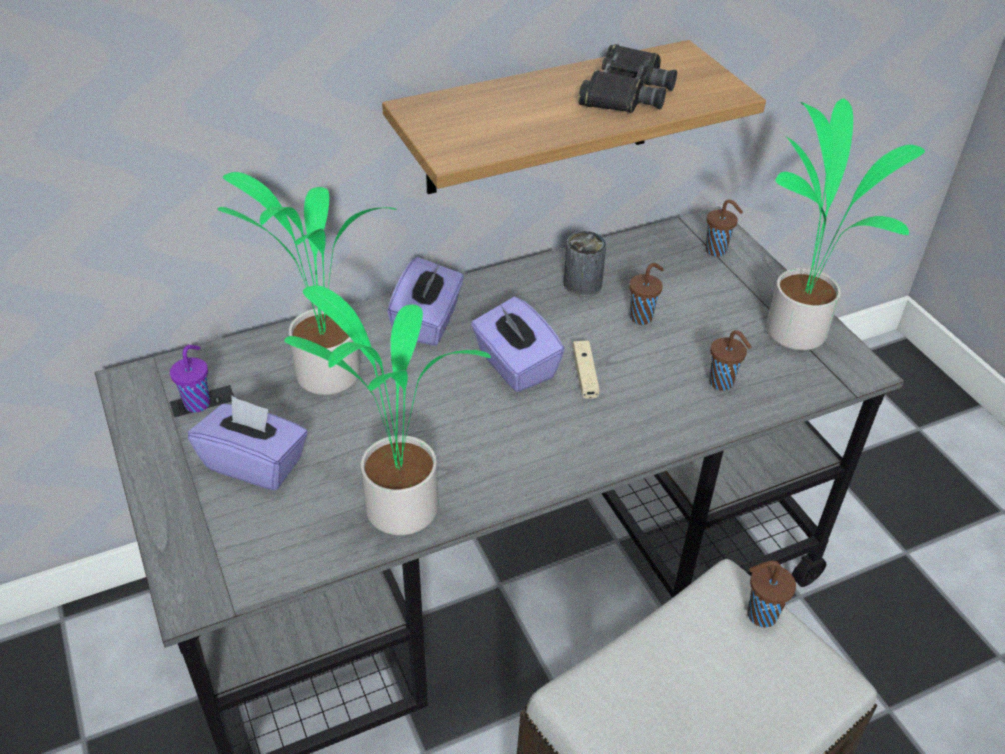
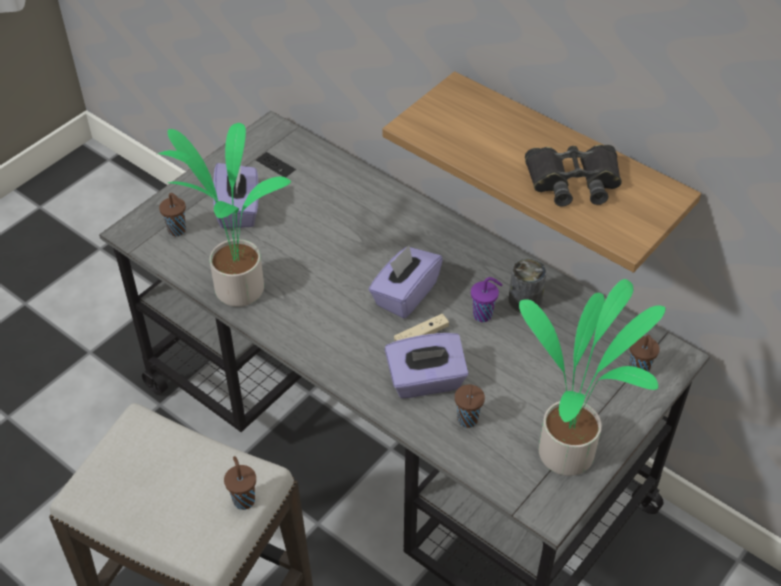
camera: 65 degrees right, 5 degrees up
(198, 403) = (271, 163): purple cup -> purple cup (484, 315)
(323, 376) = (330, 206): potted plant -> none
(428, 322) = (418, 233): purple tissue box -> purple tissue box (426, 381)
(642, 317) = (511, 349): brown cup -> brown cup (178, 231)

